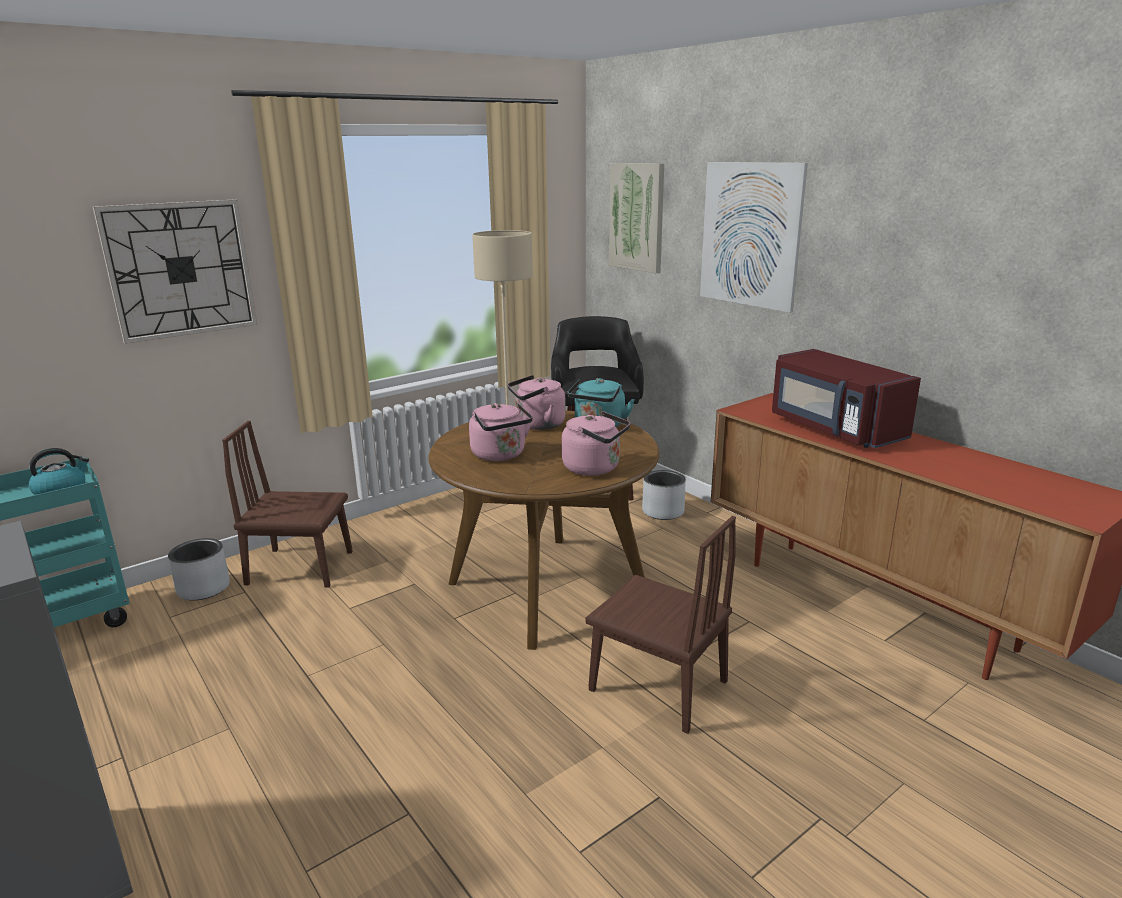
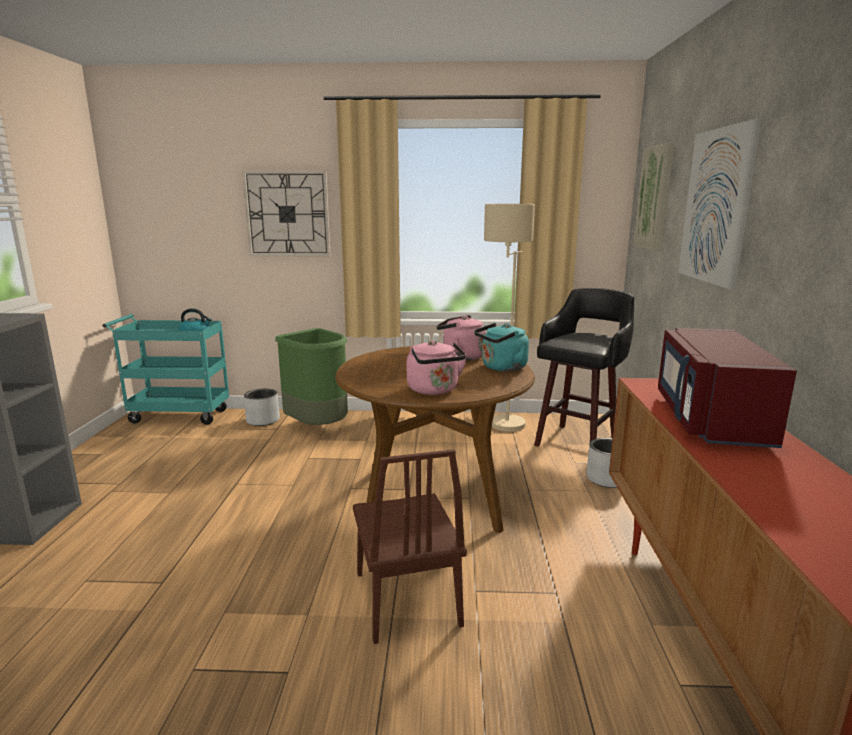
camera: 40 degrees right, 5 degrees down
(300, 567) = (318, 427): brown chair -> green trash can
(500, 455) = (394, 367): pink kettle -> none

